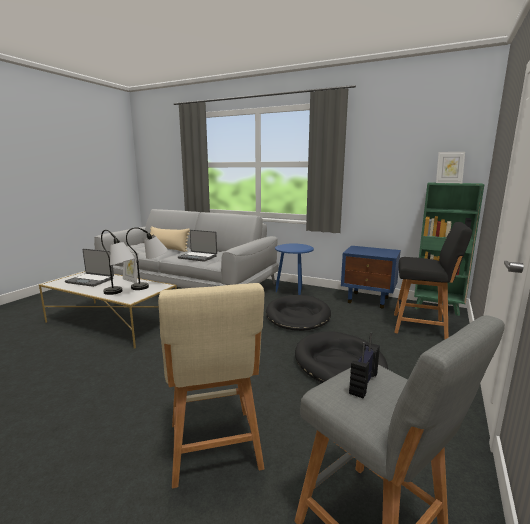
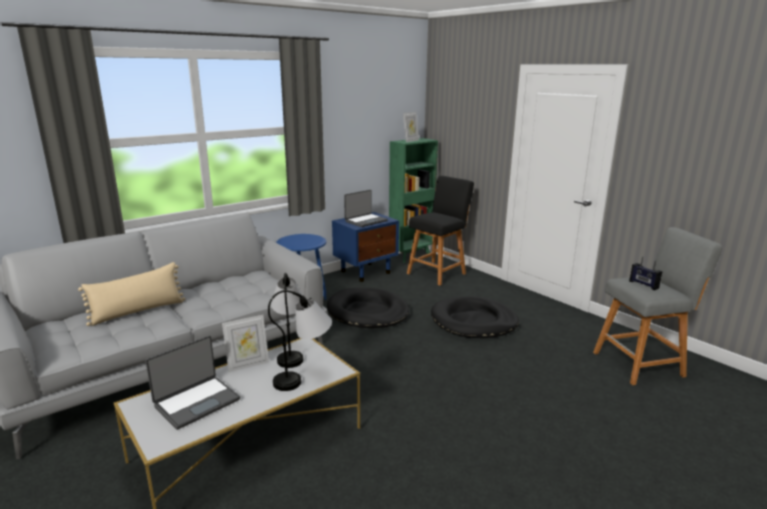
camera: 65 degrees left, 5 degrees up
(198, 257) = (235, 297): laptop -> laptop (365, 221)
(215, 449) = (565, 401): beige stool -> none

